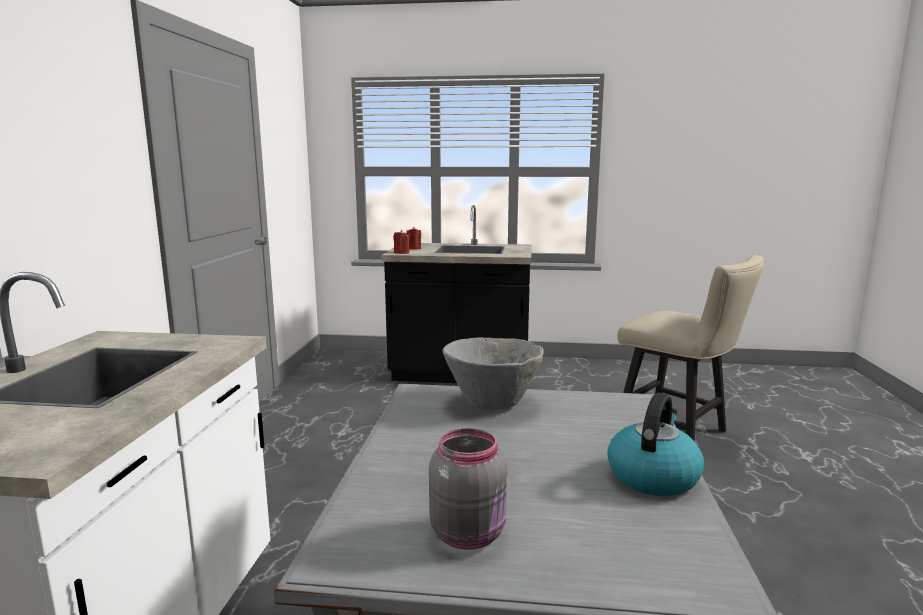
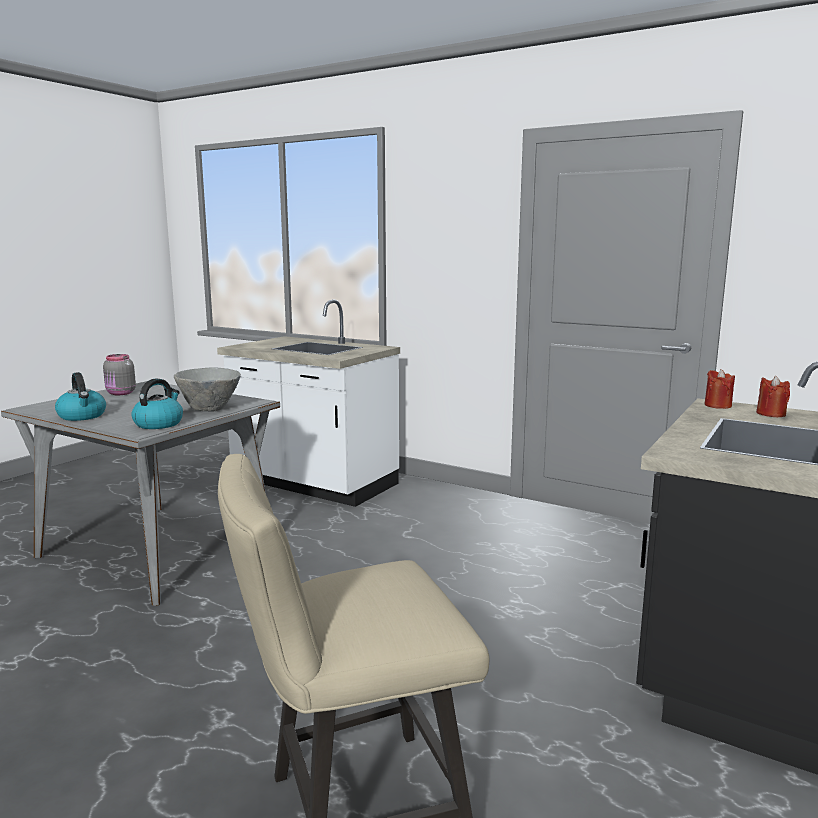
camera: 115 degrees right, 0 degrees up
(594, 405) = (159, 424): none -> kettle

